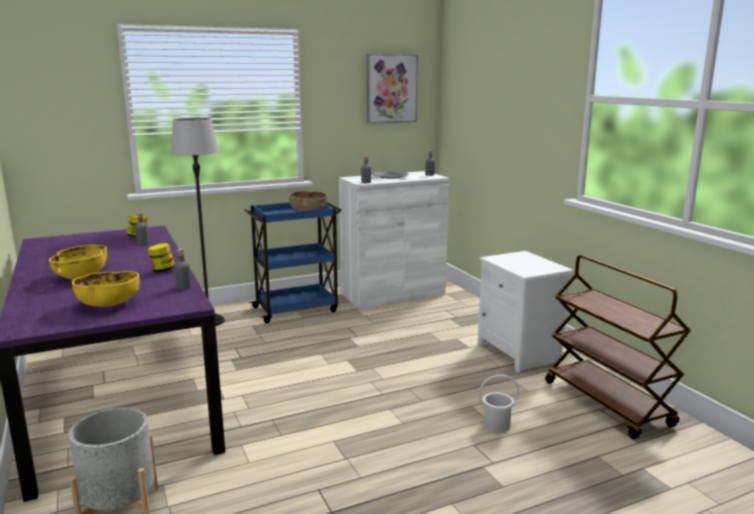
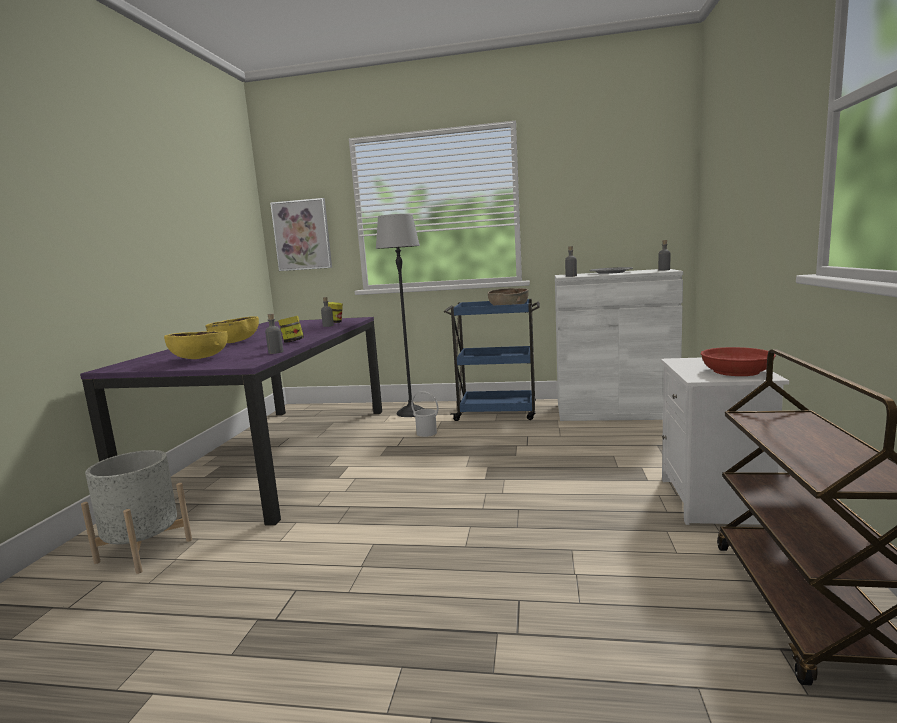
camera: 35 degrees right, 5 degrees down
(391, 88) = (628, 174): picture -> picture (302, 235)
(496, 425) = (579, 583): white bucket -> white bucket (426, 433)
(539, 265) = (736, 371): none -> red bowl

